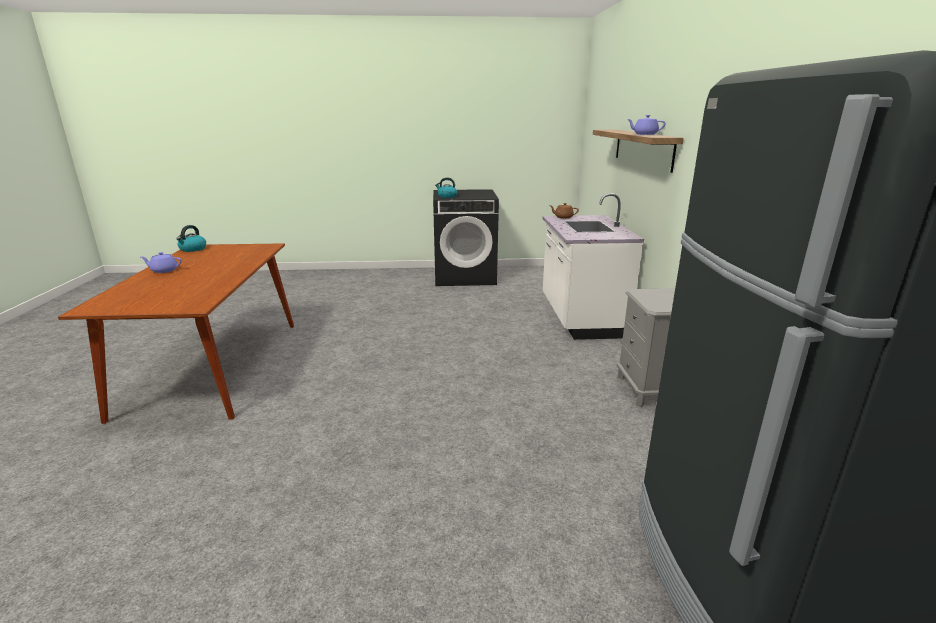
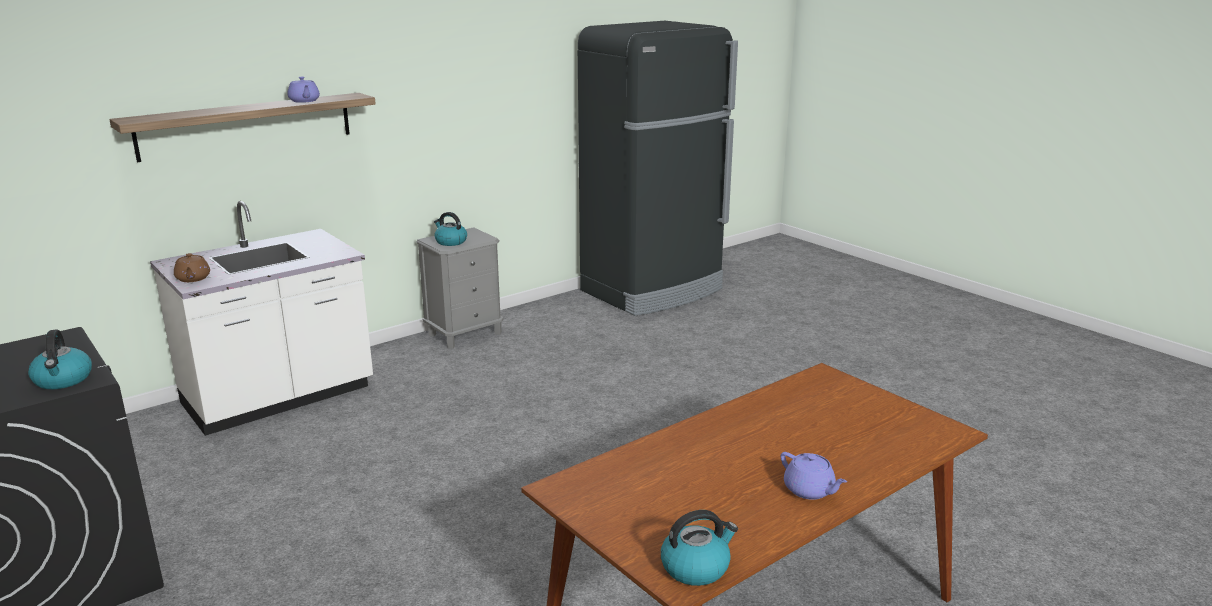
camera: 125 degrees left, 0 degrees up
(654, 295) = (450, 242): none -> kettle

